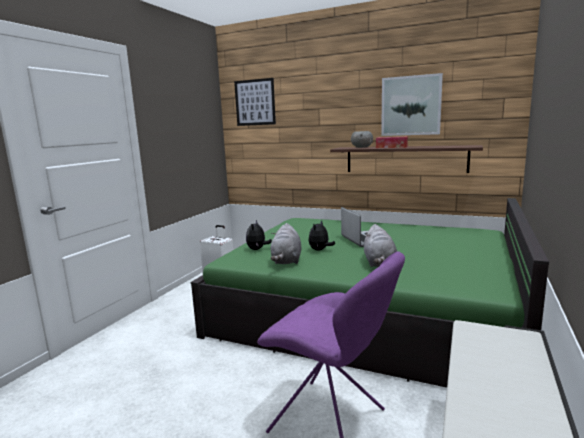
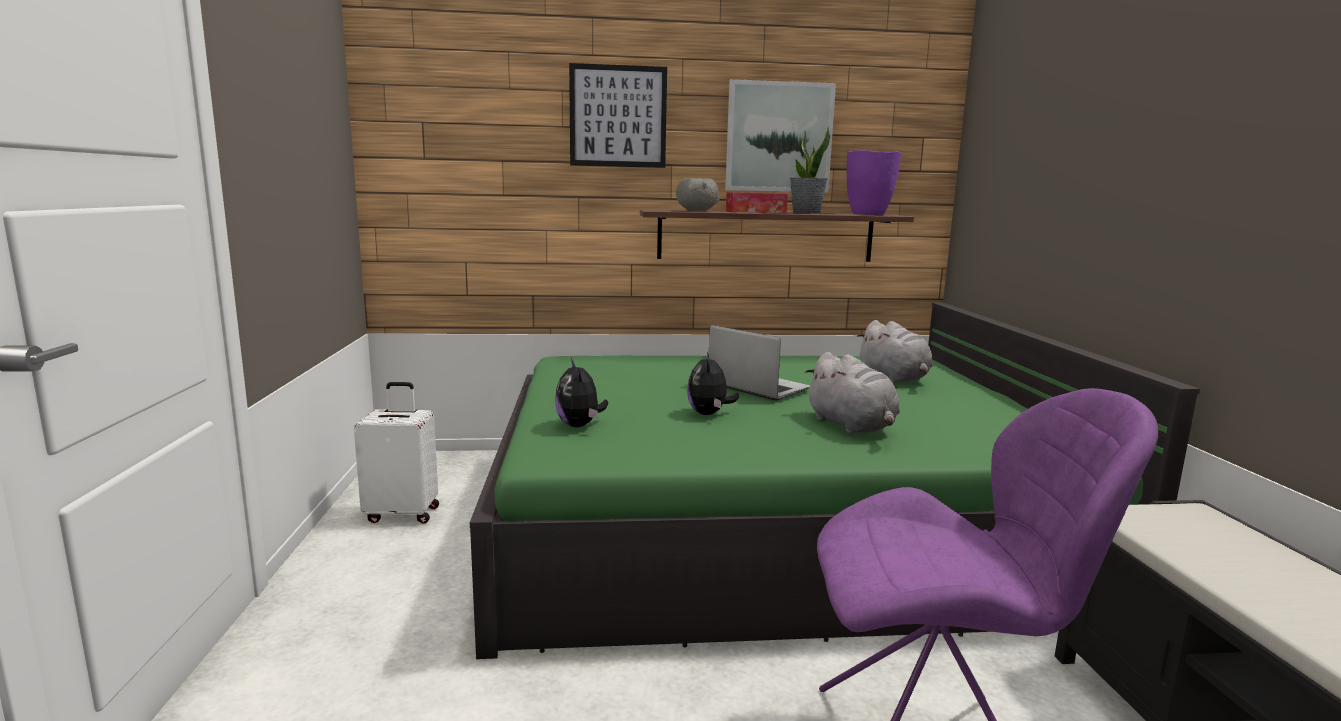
camera: 30 degrees left, 0 degrees up
(255, 102) = (444, 100): picture -> picture (618, 116)
(286, 260) = (680, 442): grey plush toy -> grey plush toy (894, 378)
(421, 146) = (806, 213): none -> potted plant
(461, 146) = (869, 214): none -> purple vase

